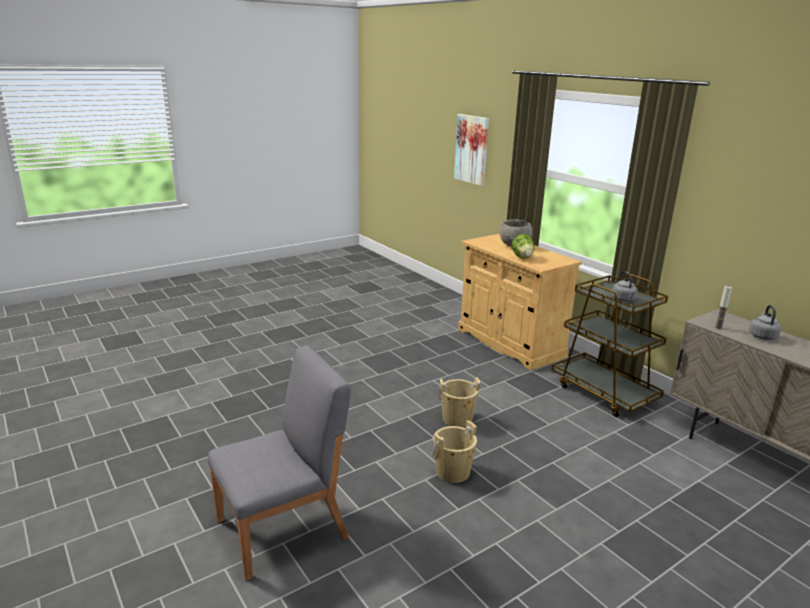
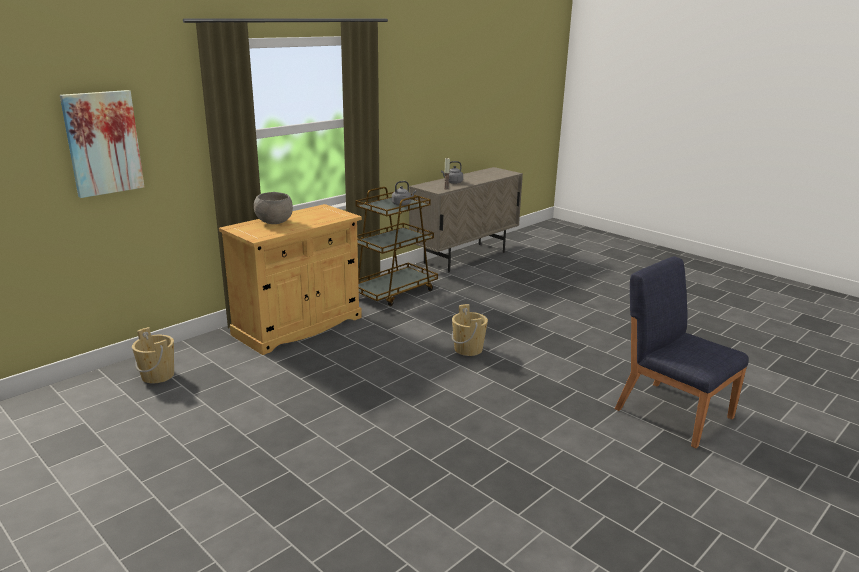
camera: 100 degrees left, 0 degrees up
(284, 528) = (672, 412): grey chair -> blue chair
(452, 472) = (547, 348): beige bucket -> beige bucket (158, 375)
(522, 257) = (319, 220): lettuce -> none

